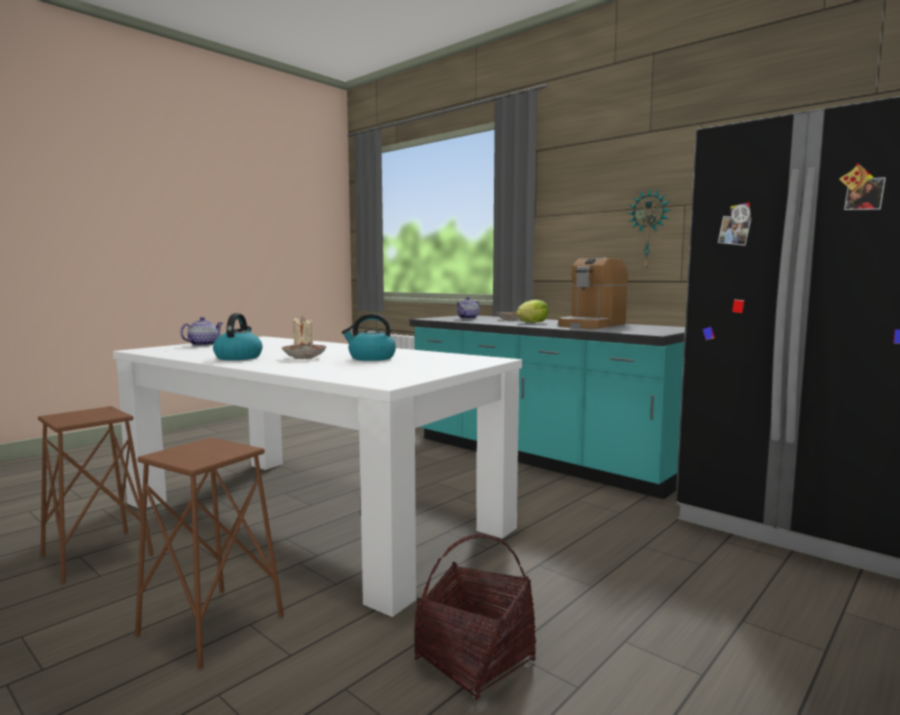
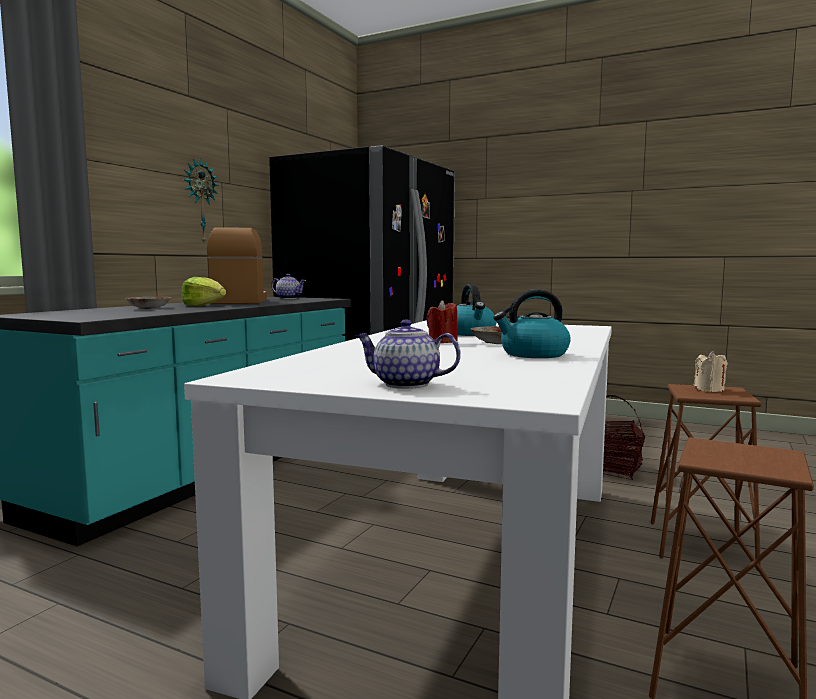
camera: 105 degrees left, 0 degrees up
(303, 343) = (344, 354): beige candle -> beige candle (709, 389)
(329, 352) = (442, 342): none -> red candle
(468, 318) = (101, 313): teapot -> teapot (289, 298)
(592, 325) = (240, 301): coffee machine -> coffee machine turned 120 degrees counterclockwise

